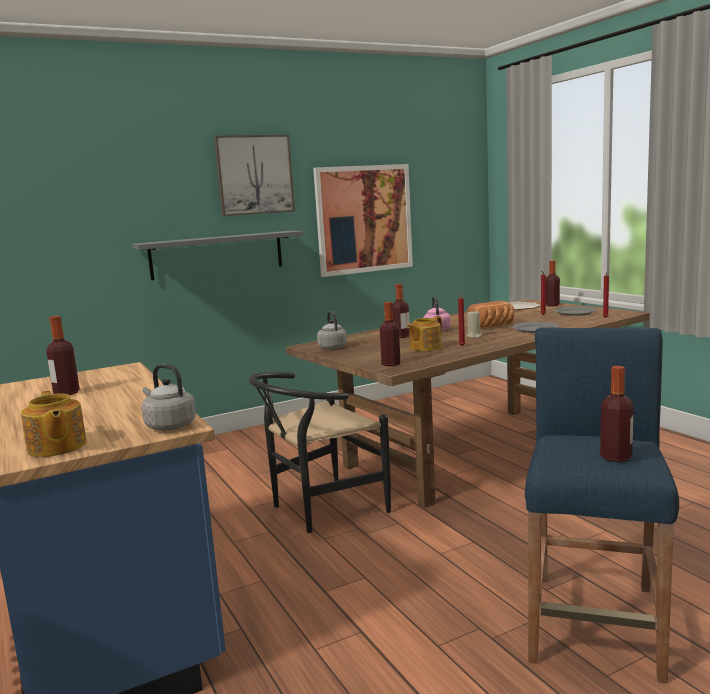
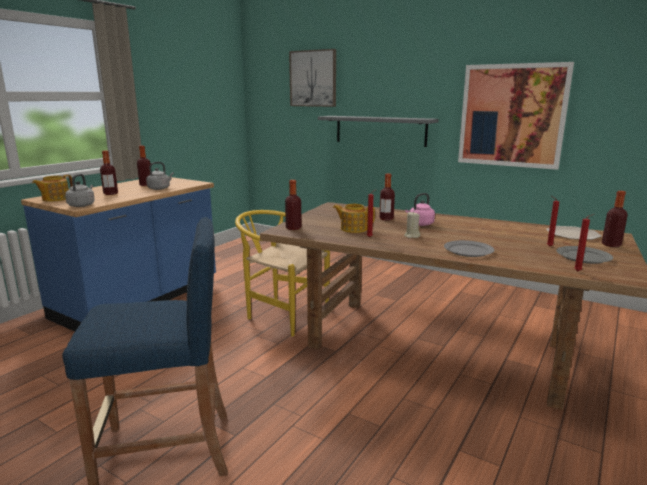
camera: 60 degrees right, 5 degrees up
(254, 175) = (415, 71): picture -> picture (313, 78)
(320, 509) = (281, 313): black chair -> yellow chair
(332, 347) = (332, 210): grey kettle -> grey kettle (160, 188)
(493, 326) = (462, 236): bread -> none
(616, 457) = (117, 323): bottle -> bottle (110, 193)

